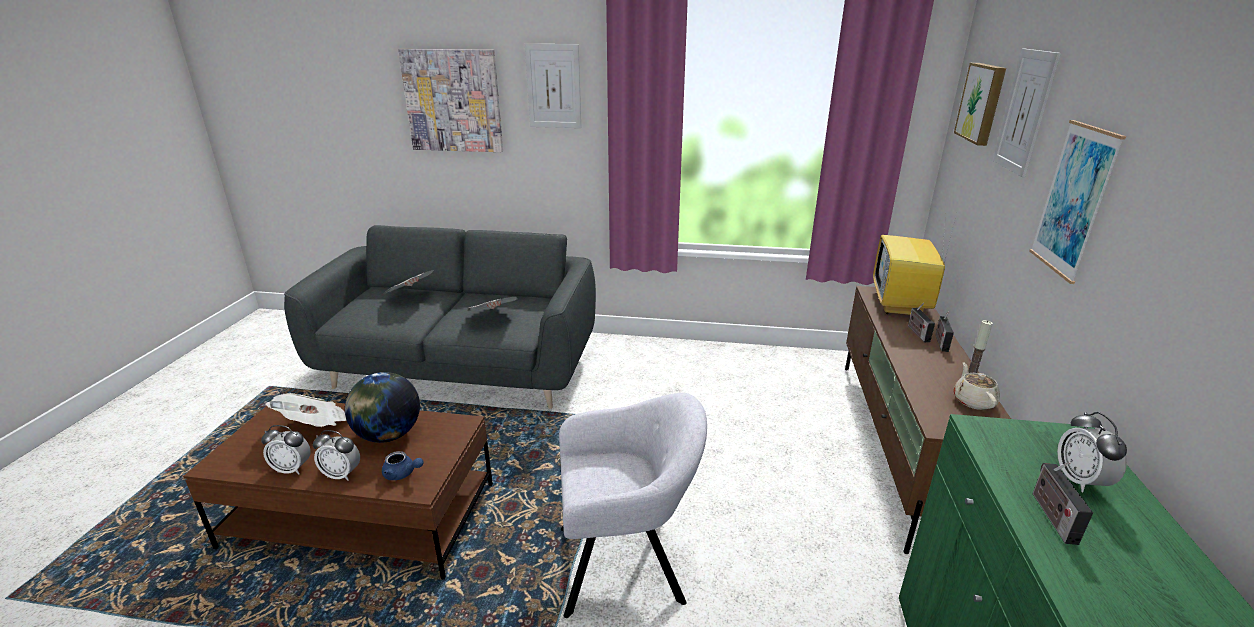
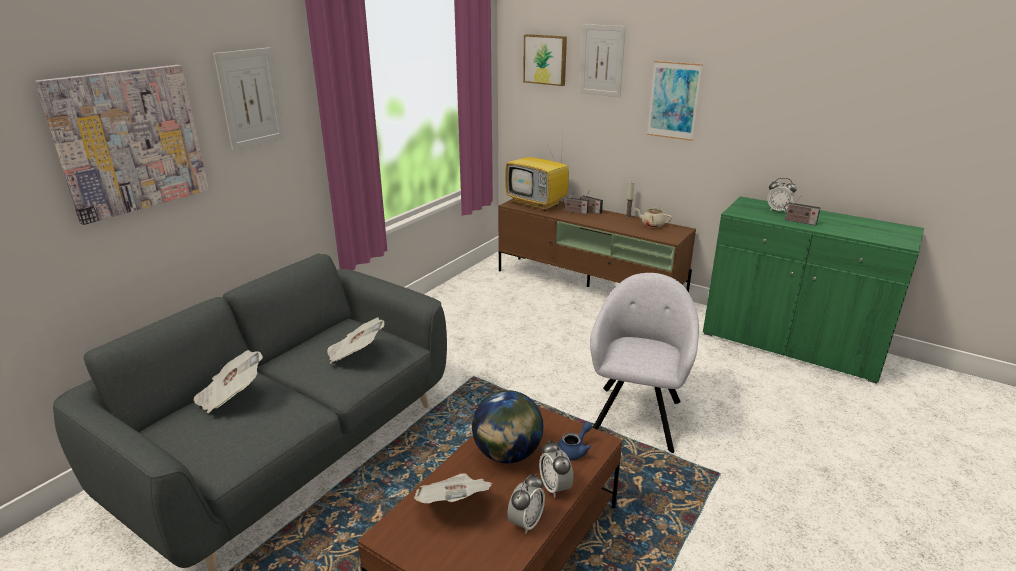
camera: 65 degrees left, 0 degrees up
(342, 474) = (555, 487): alarm clock -> alarm clock turned 120 degrees clockwise

